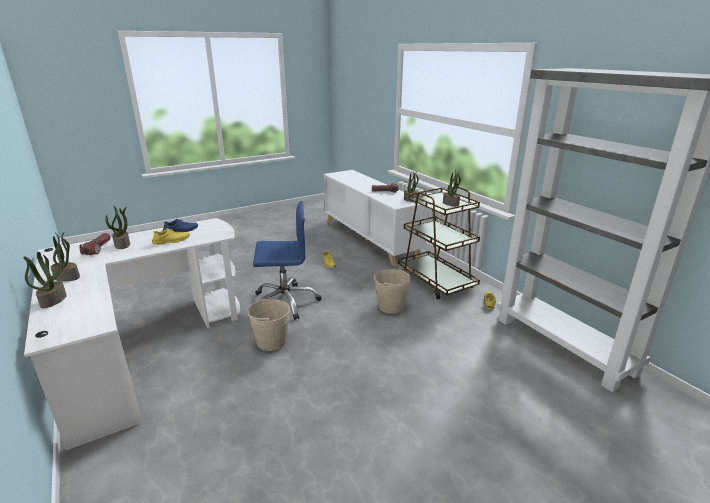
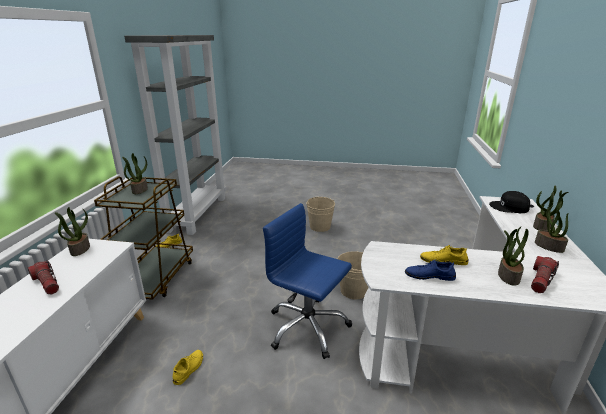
camera: 140 degrees left, 0 degrees up
(79, 317) = (509, 207): none -> black cap
(391, 306) = (231, 275): beige bucket -> beige bucket (320, 226)

